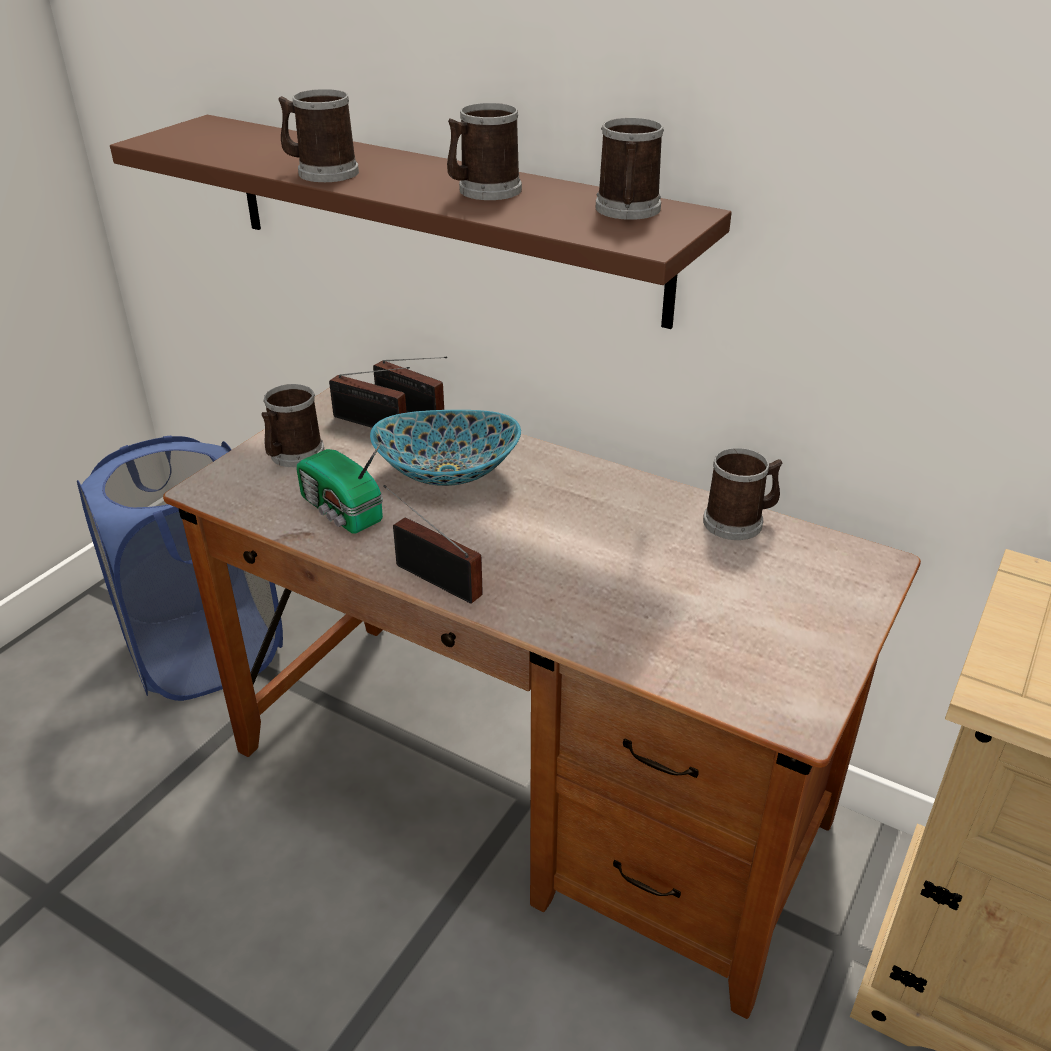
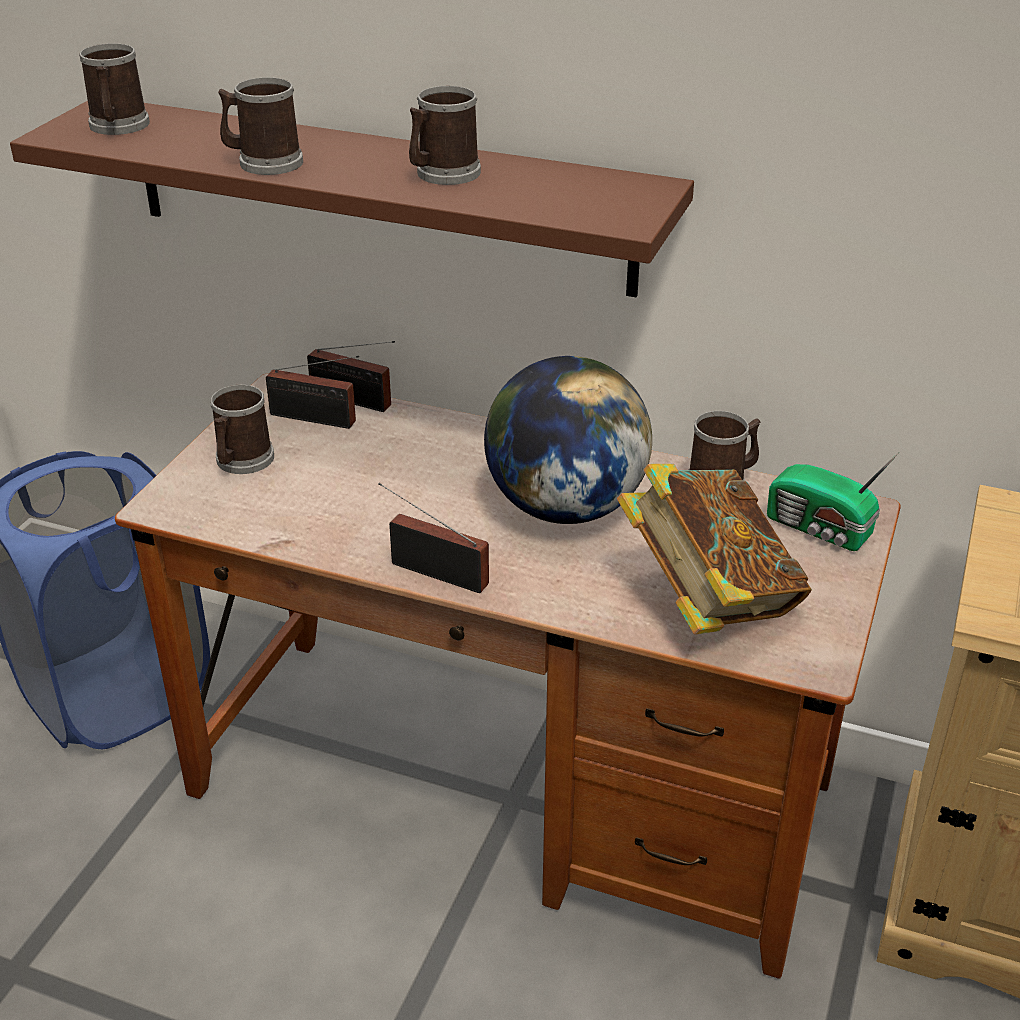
camera: 10 degrees left, 0 degrees up
(341, 511) = (315, 515): radio -> radio (820, 529)
(448, 473) = (414, 464): bowl -> none
(578, 529) = (565, 508): none -> globe
(627, 211) = (594, 187): mug -> mug (118, 126)
(697, 637) = (708, 600): none -> book

